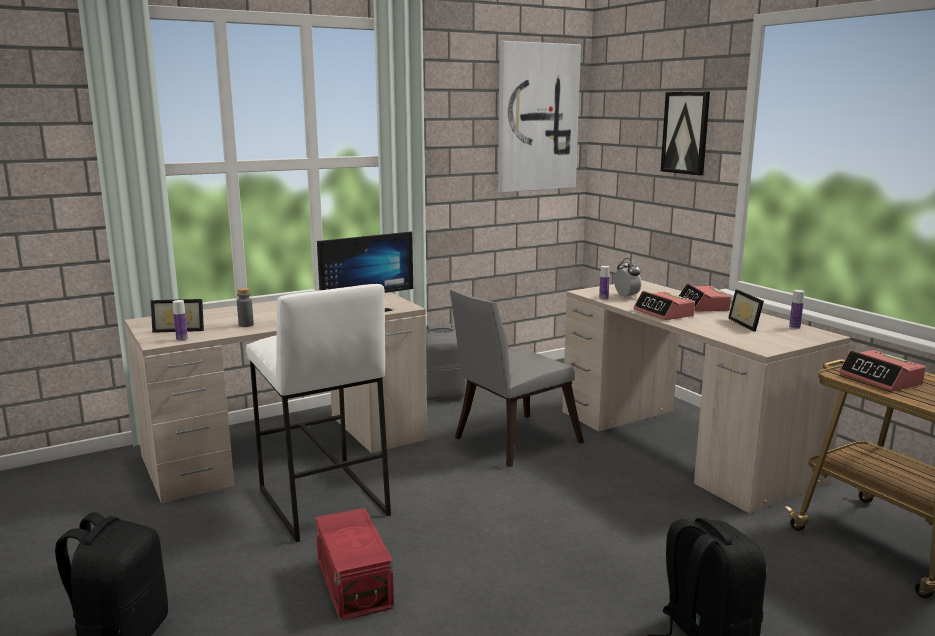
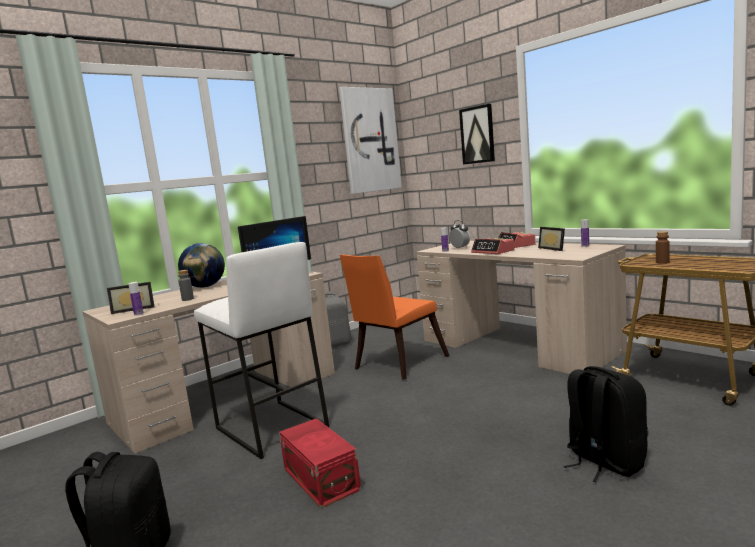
camera: 10 degrees left, 5 degrees down
(276, 306) = (205, 287): none -> globe
(510, 442) = (397, 364): grey chair -> orange chair
(881, 379) = (662, 262): alarm clock -> brown bottle

